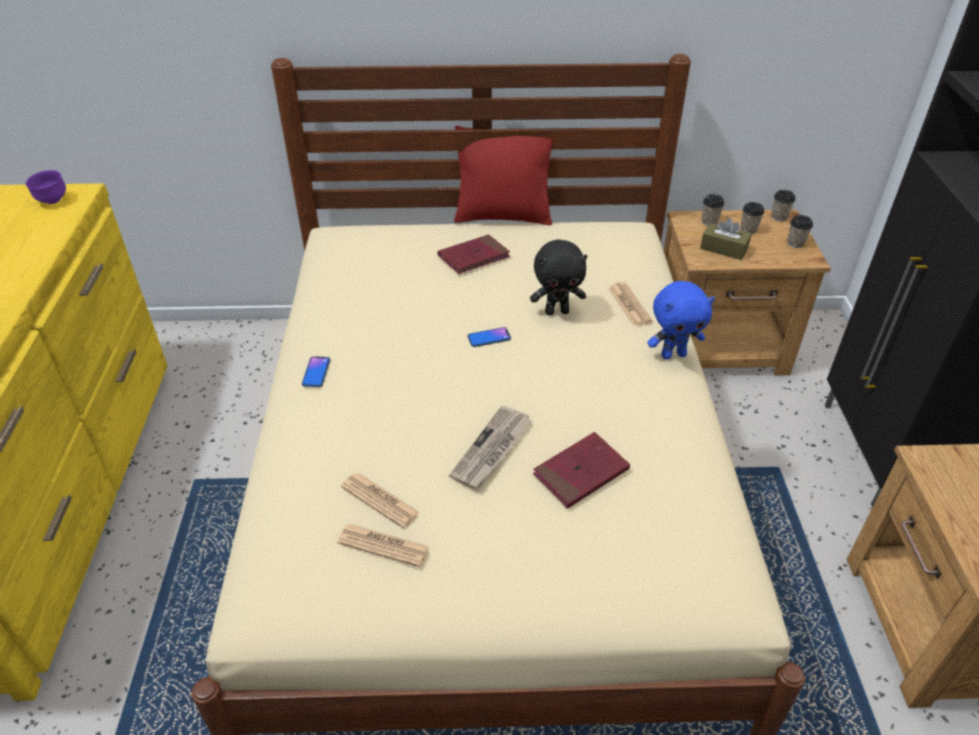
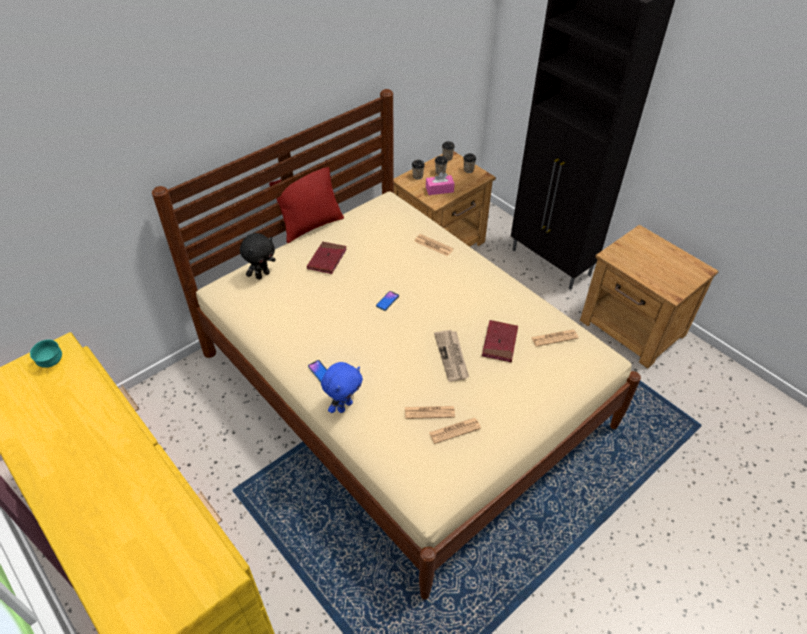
camera: 40 degrees left, 5 degrees up
(52, 201) = (51, 363): purple bowl -> turquoise bowl
(557, 311) = (404, 268): black plush toy -> black plush toy (262, 275)
(673, 354) = (478, 261): blue plush toy -> blue plush toy (344, 406)
(675, 517) = (554, 338): none -> newspaper
(723, 249) = (439, 189): brown tissue box -> pink tissue box

